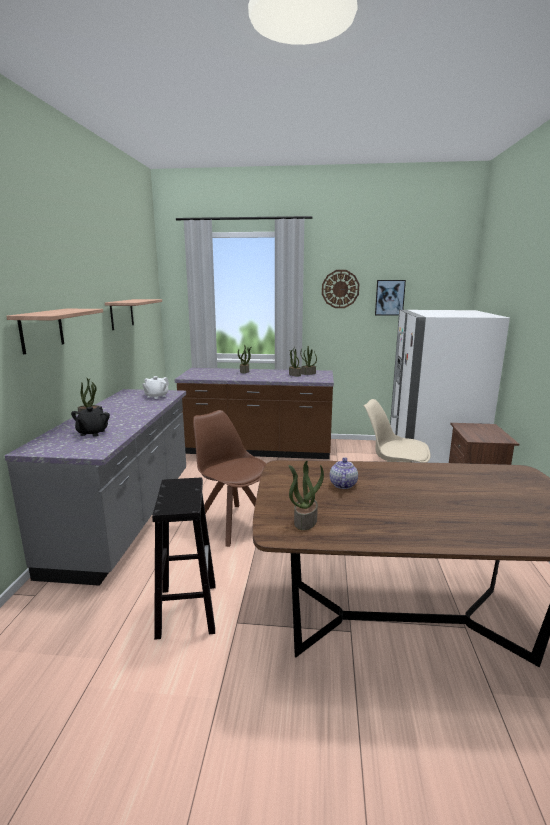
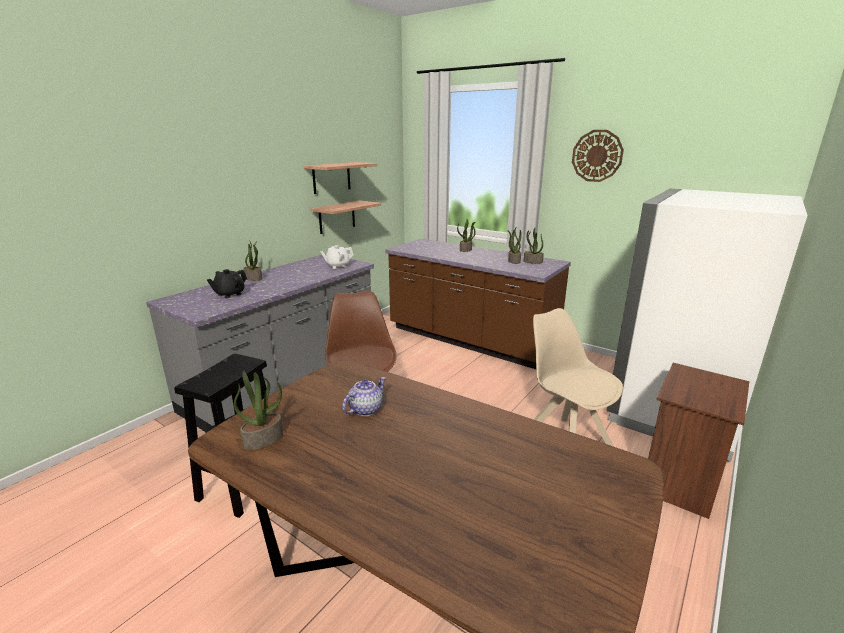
camera: 30 degrees right, 5 degrees up
(41, 330) = (204, 192): shelf -> shelf (337, 217)
(389, 297) = (666, 170): picture -> none

